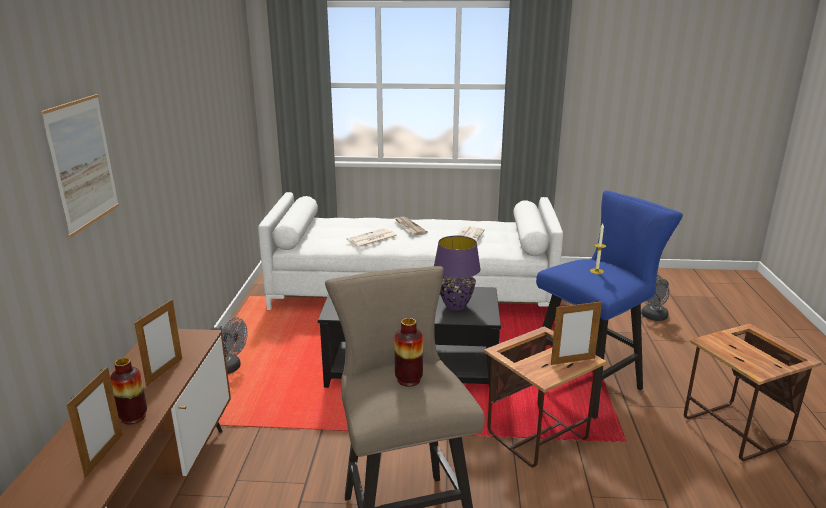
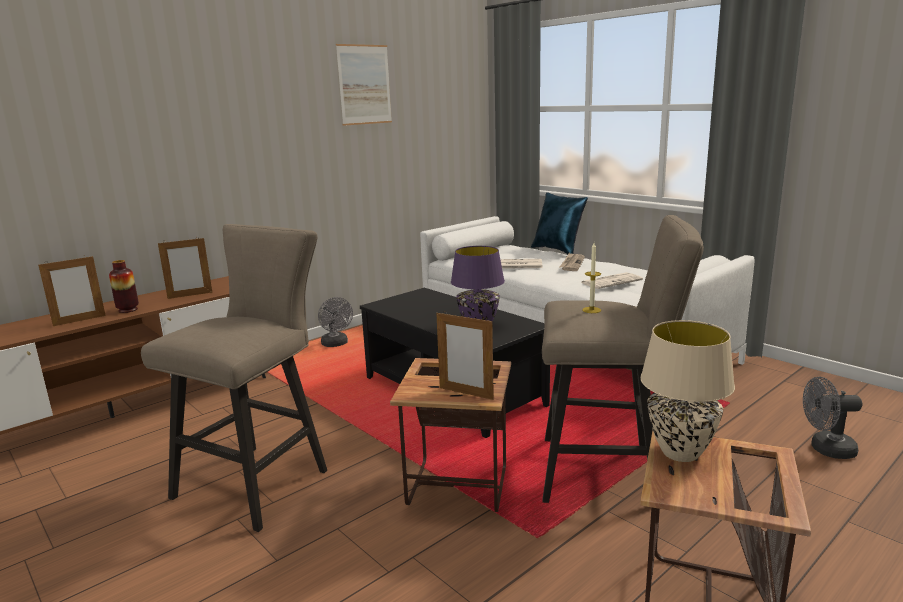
camera: 45 degrees right, 5 degrees down
(82, 163) = (174, 123): picture -> picture (364, 85)
(369, 215) = (558, 250): none -> blue pillow
(408, 380) = (228, 324): vase -> none
(591, 381) = (607, 472): blue stool -> beige stool
(725, 347) = (681, 453): none -> beige table lamp

